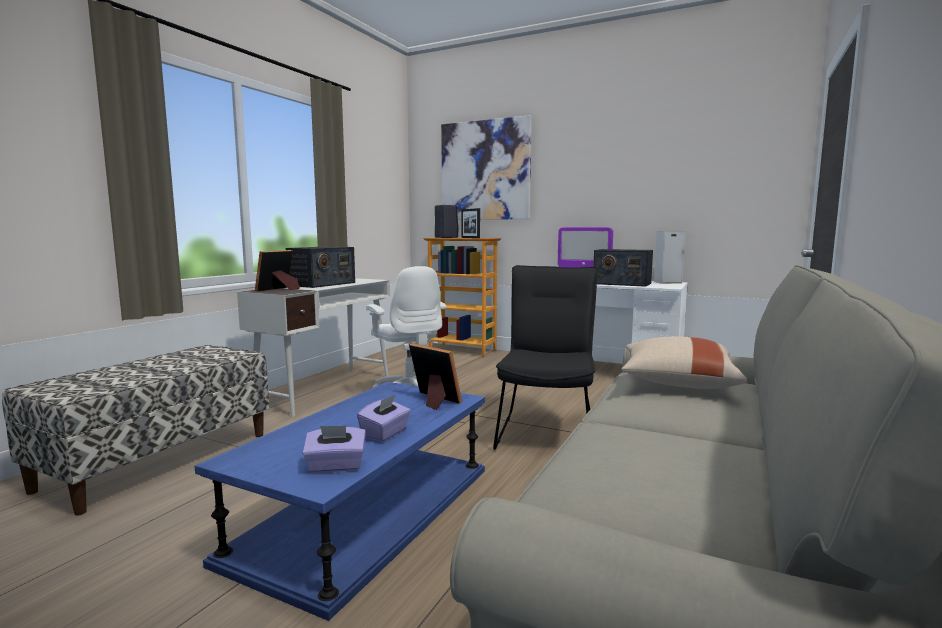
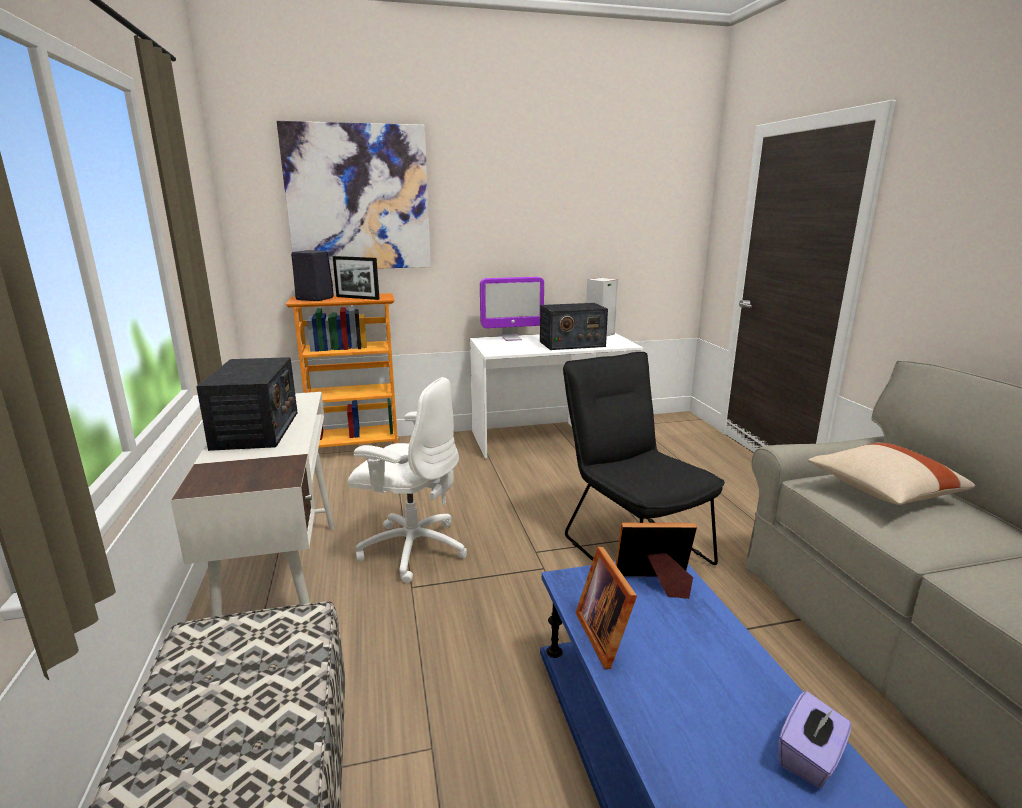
camera: 40 degrees left, 10 degrees up
(279, 289) = (236, 469): picture frame -> picture frame (607, 634)
(385, 433) = (731, 668): purple tissue box -> none

